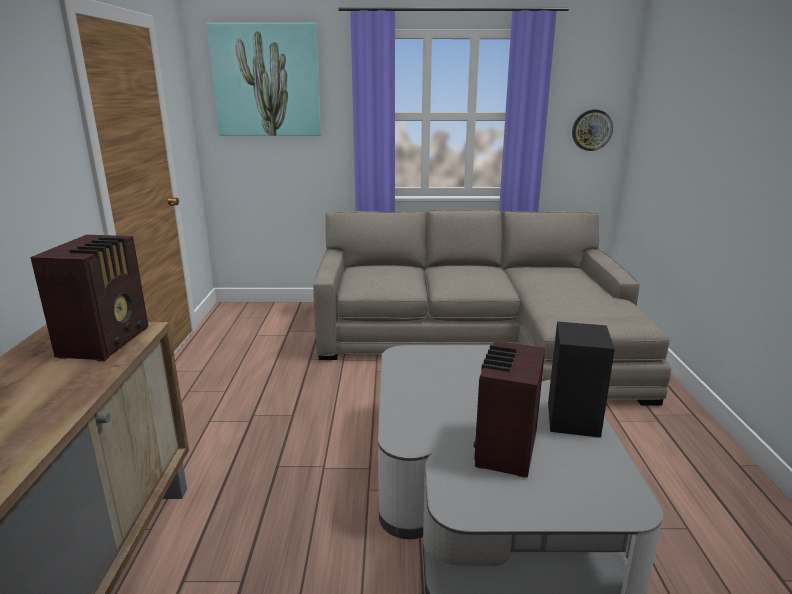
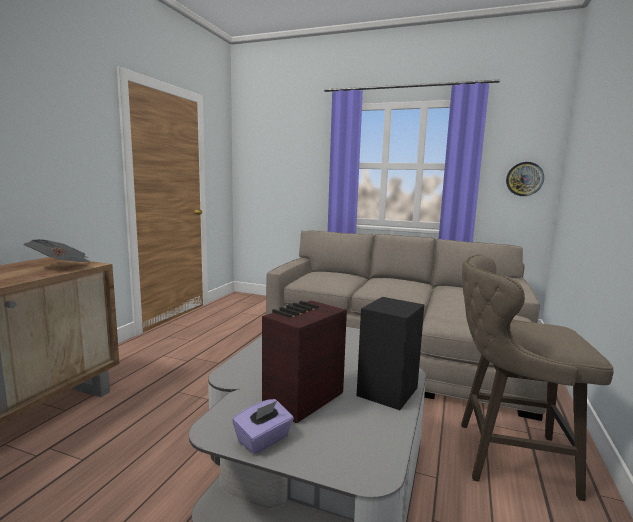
camera: 20 degrees right, 10 degrees down
(107, 341) = (62, 266): radio -> newspaper
(267, 81) = (277, 141): picture -> none
(514, 504) = (264, 440): none -> purple tissue box
(655, 449) = (507, 456): none -> beige stool

